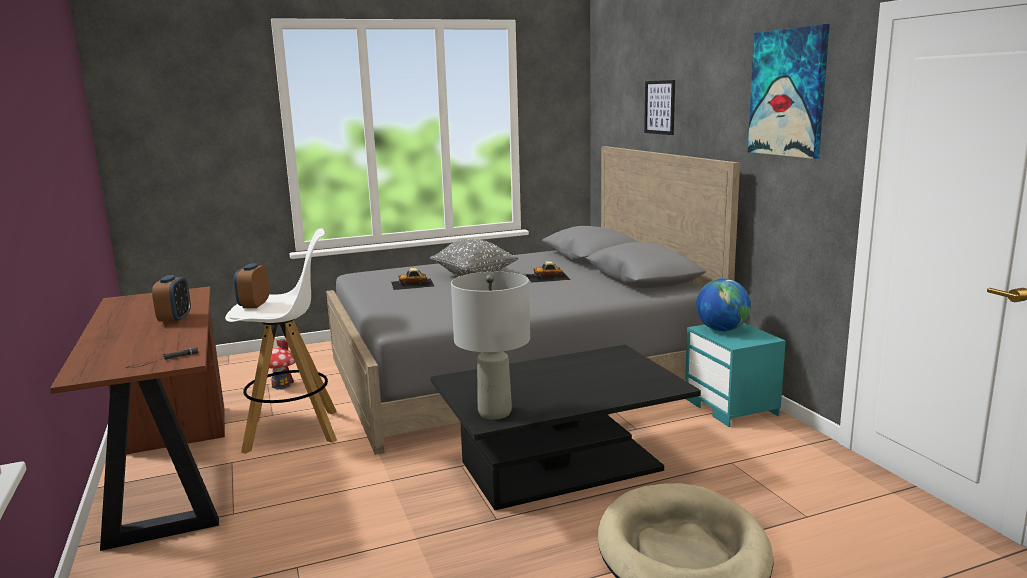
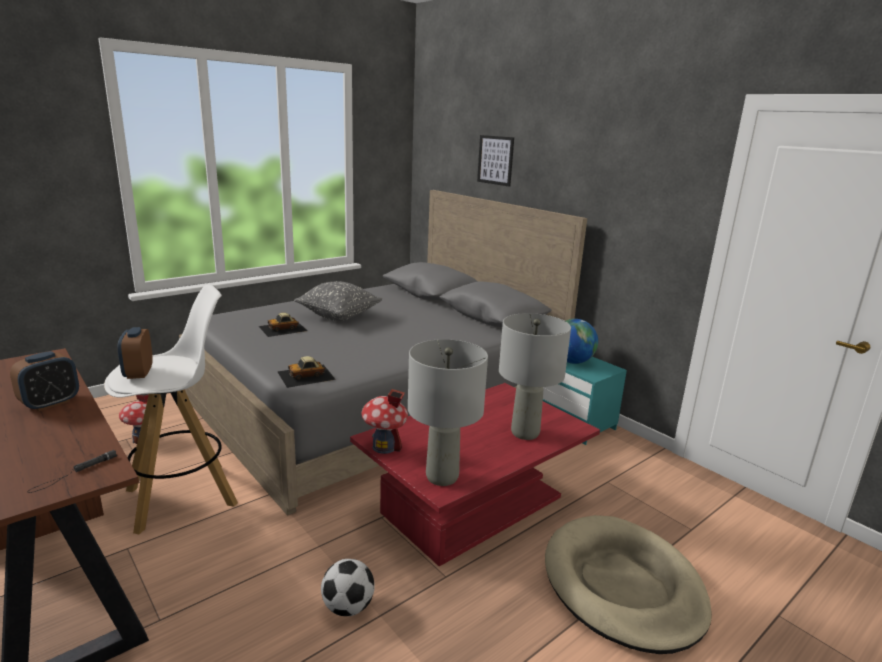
camera: 20 degrees left, 5 degrees up
(175, 319) = (50, 403): alarm clock -> alarm clock turned 60 degrees clockwise
(391, 528) = (348, 607): none -> football
(456, 386) = (384, 447): none -> toy house
(548, 277) = (409, 316): toy car -> toy car (306, 375)
(561, 466) = (473, 504): black coffee table -> red coffee table
(610, 387) = (525, 433): none -> grey table lamp
(788, 93) = (640, 162): picture -> none

